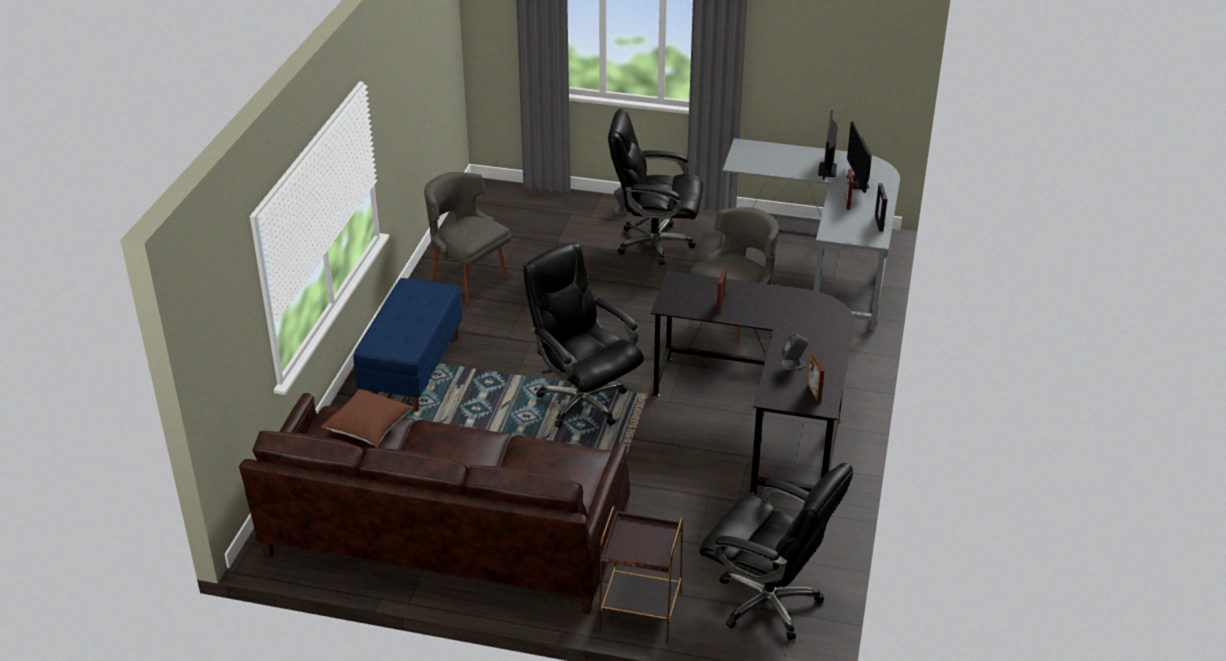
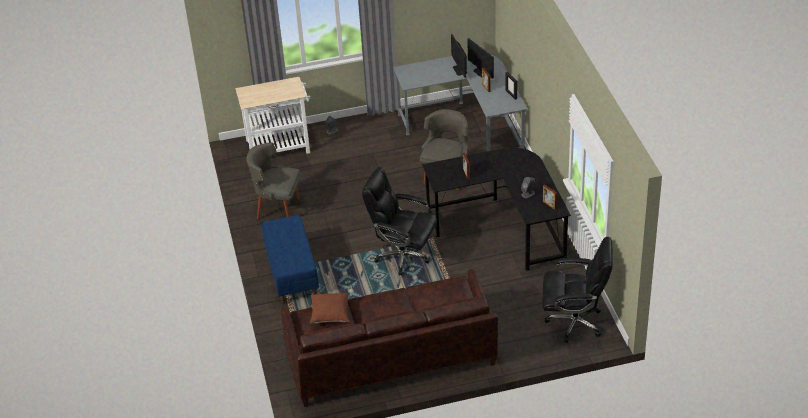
camera: 25 degrees left, 5 degrees up
(536, 209) = (279, 148): none -> white cart
(640, 610) = (517, 352): brown side table -> none
(656, 244) = (368, 145): black office chair -> none

